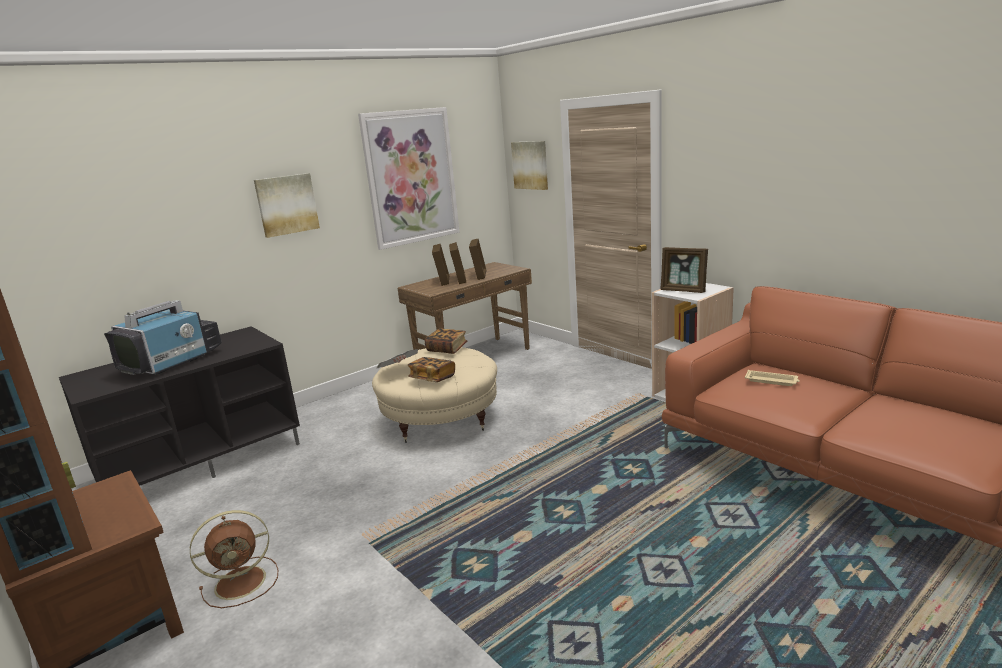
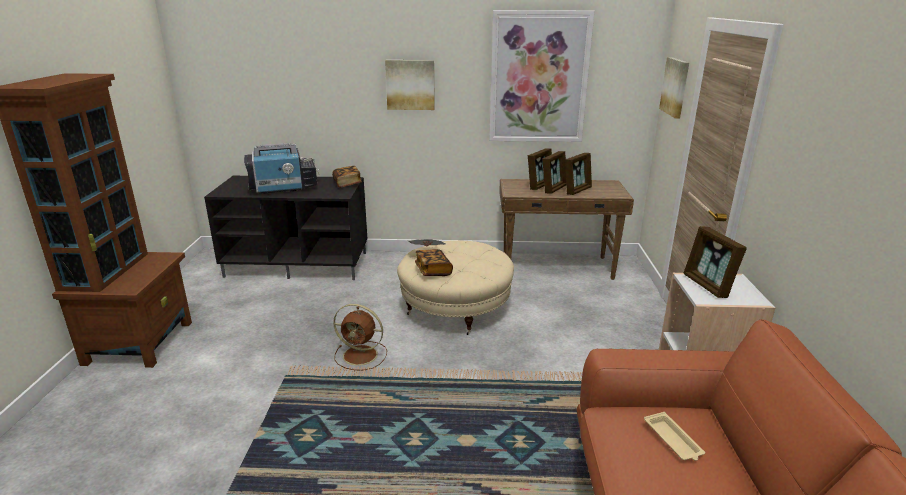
camera: 40 degrees right, 5 degrees up
(243, 581) = (208, 356): brown fan -> brown fan (361, 355)
(447, 349) = (486, 250): book -> book (347, 183)

